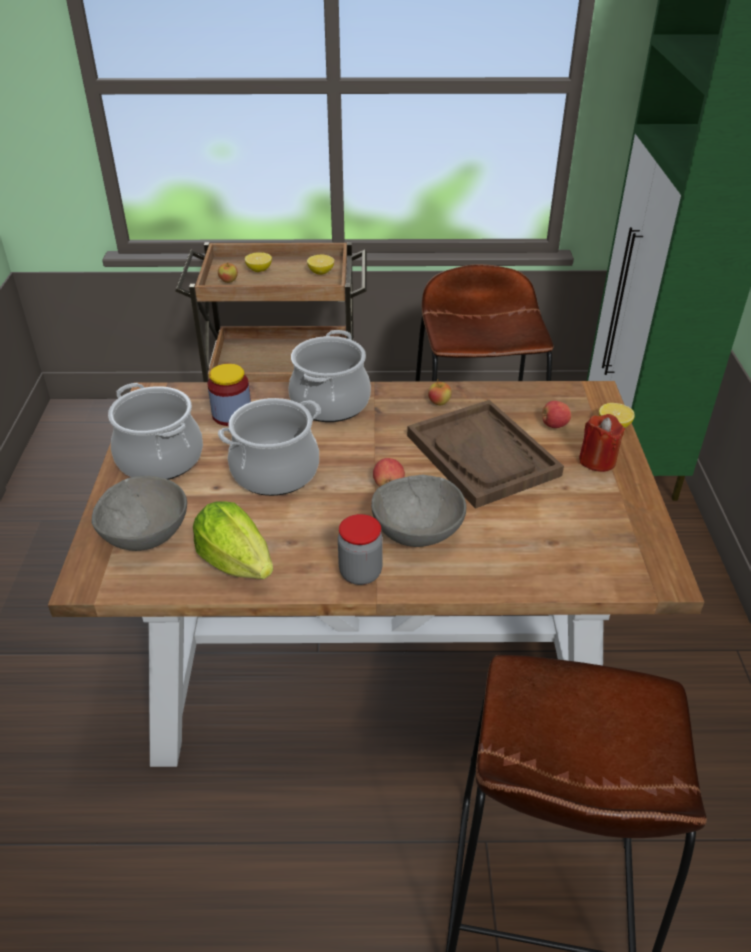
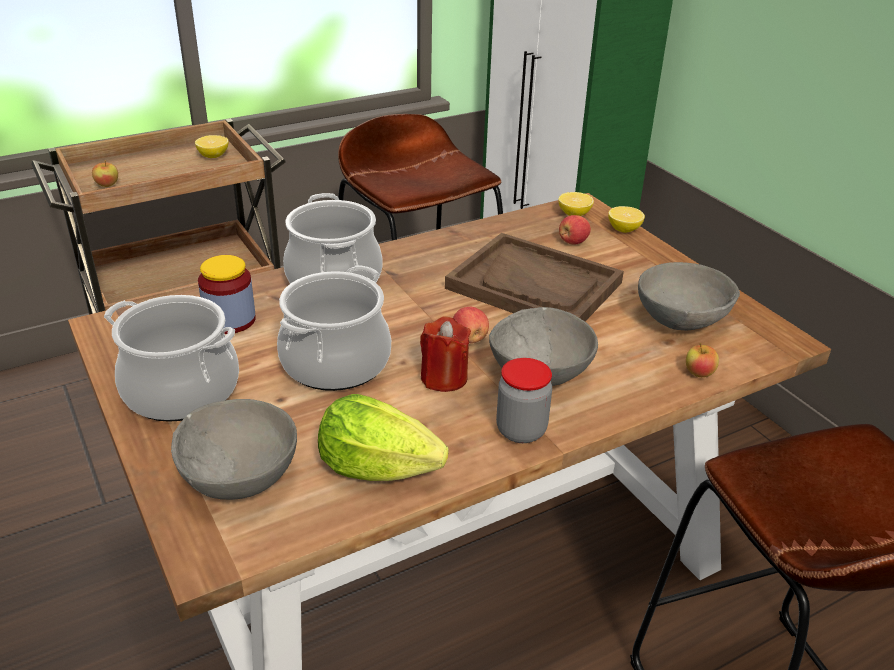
camera: 30 degrees left, 5 degrees down
(259, 270) = (136, 167): lemon -> lemon (574, 214)
(439, 402) = (447, 250): apple -> apple (699, 373)
(583, 527) = (682, 320): none -> grey bowl
(597, 460) = (638, 261): red candle -> red candle (444, 378)

